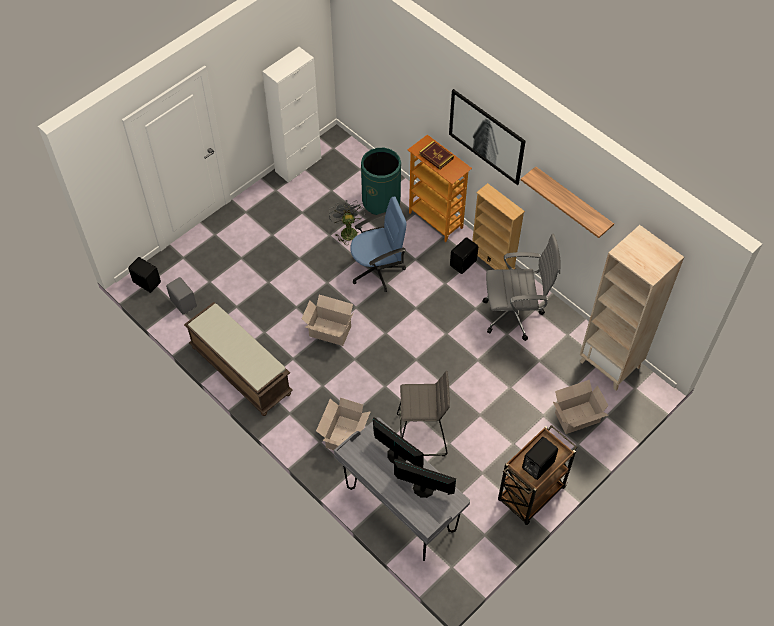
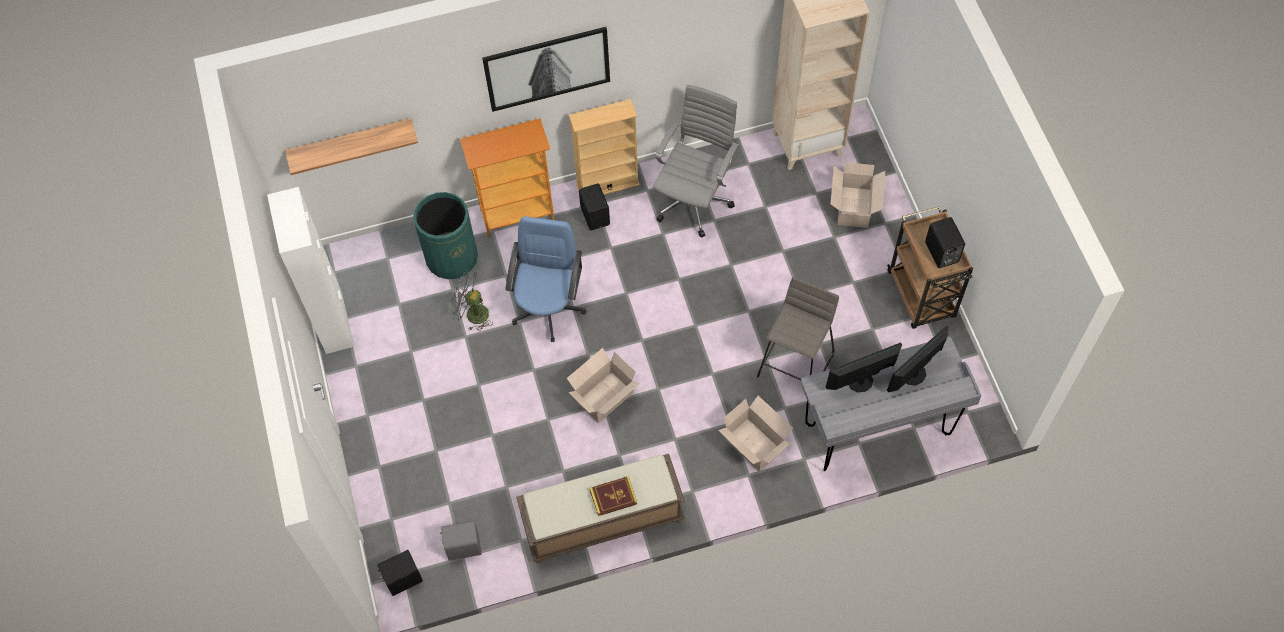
camera: 60 degrees left, 5 degrees up
(436, 156) = (499, 145): book -> book (613, 497)
(572, 202) = (689, 35): shelf -> shelf (351, 142)

